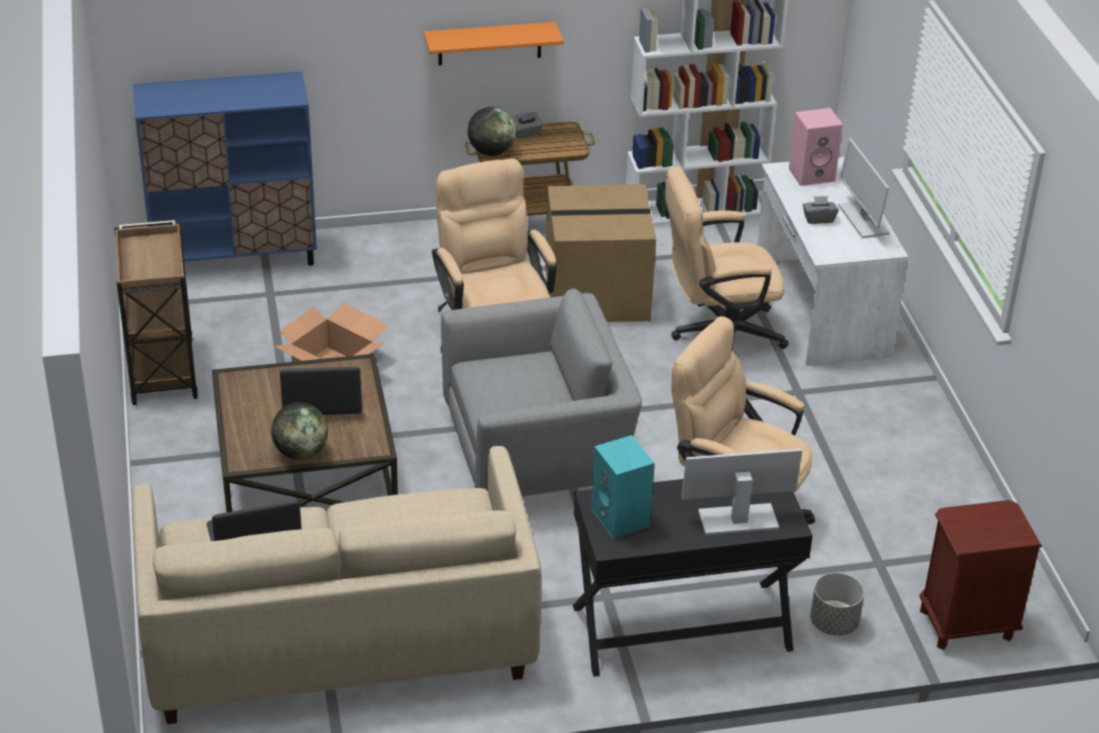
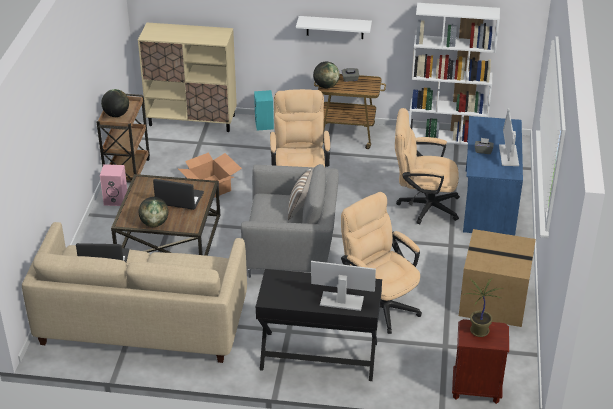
camera: 20 degrees right, 0 degrees up
(144, 265) = (116, 115): none -> globe
(235, 256) = (192, 120): blue cabinet -> beige cabinet
(489, 43) = (335, 27): orange shelf -> white shelf
(551, 376) = (300, 209): none -> pillow
(598, 292) = (370, 172): cardboard box -> cardboard box (495, 300)
(622, 518) = (281, 287): turquoise speaker -> turquoise speaker (264, 124)
(812, 174) = (494, 126): pink speaker -> pink speaker (116, 199)
(819, 308) = (488, 202): white desk -> blue desk
(834, 623) = (402, 372): grey planter -> none
(978, 523) = (478, 331): none -> potted plant

